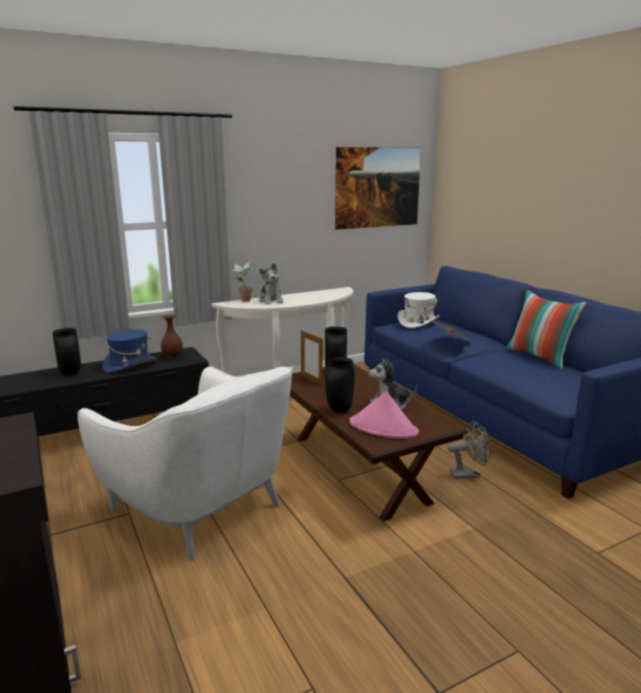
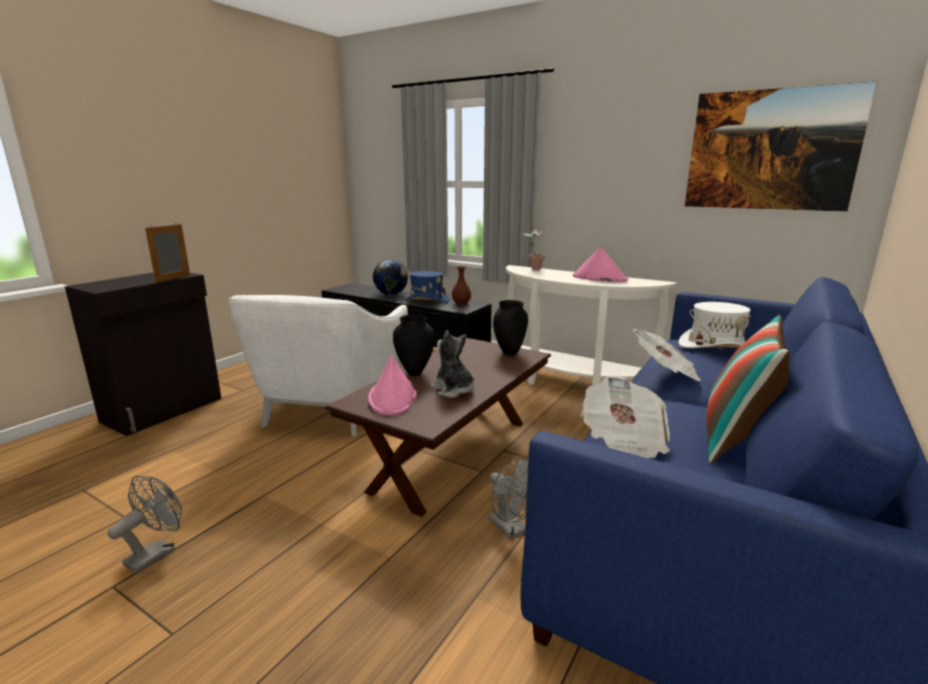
camera: 60 degrees right, 0 degrees up
(70, 373) = (391, 294): black vase -> globe
(271, 301) = (552, 273): plush toy -> none
(309, 296) = (599, 278): none -> pink hat
(311, 380) = (474, 349): picture frame -> picture frame (173, 278)
(400, 659) = (156, 553): none -> grey fan
(533, 377) = (623, 441): none -> newspaper

